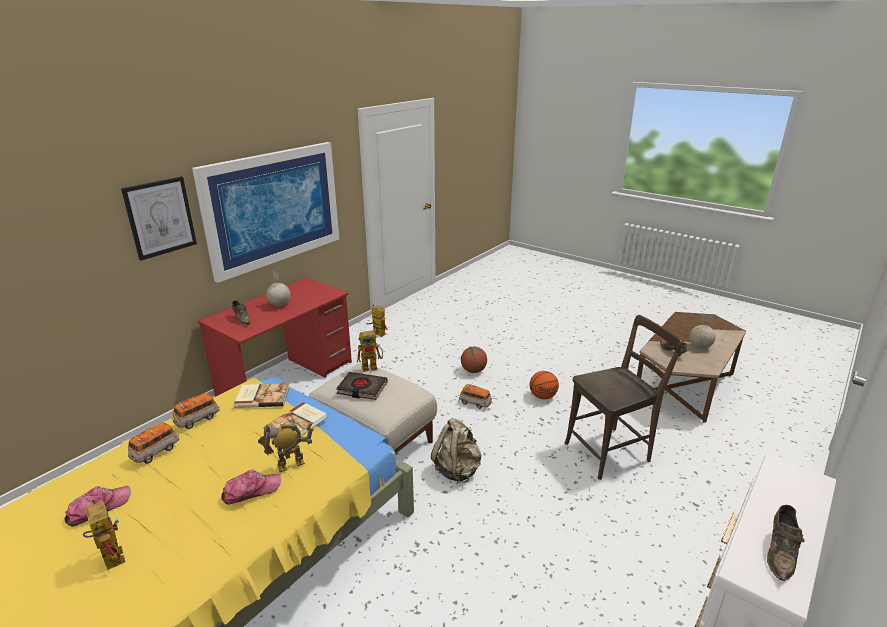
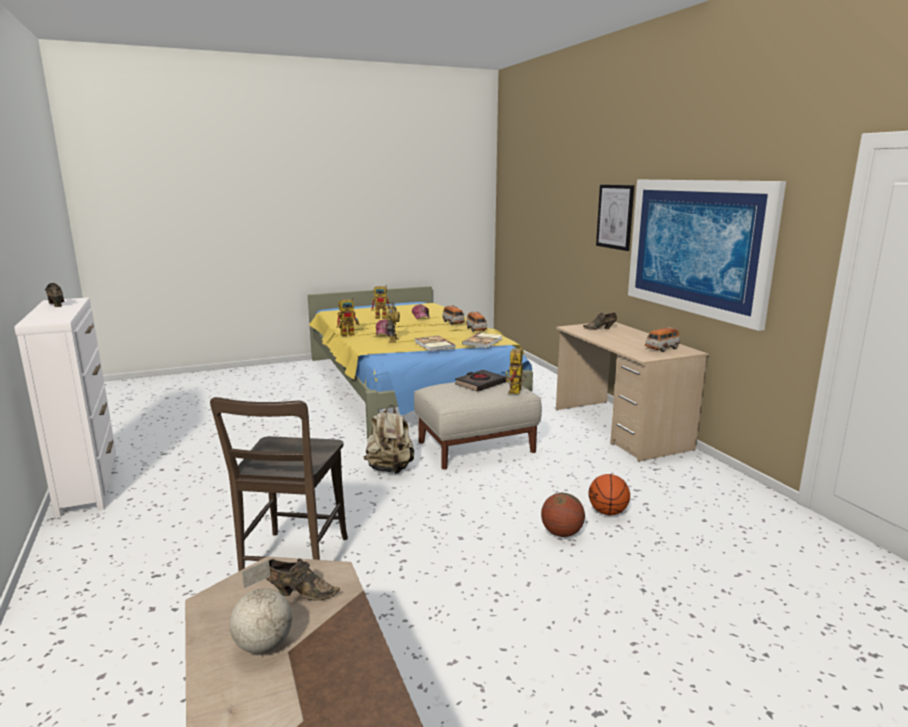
camera: 120 degrees right, 10 degrees down
(279, 305) = (625, 339): globe -> none
(287, 379) = (619, 429): red desk -> beige desk
(376, 333) = (721, 492): toy robot -> toy robot (350, 334)
(475, 403) = (483, 510): toy car -> toy car (661, 349)
(543, 396) = (448, 564): basketball -> basketball (608, 512)

